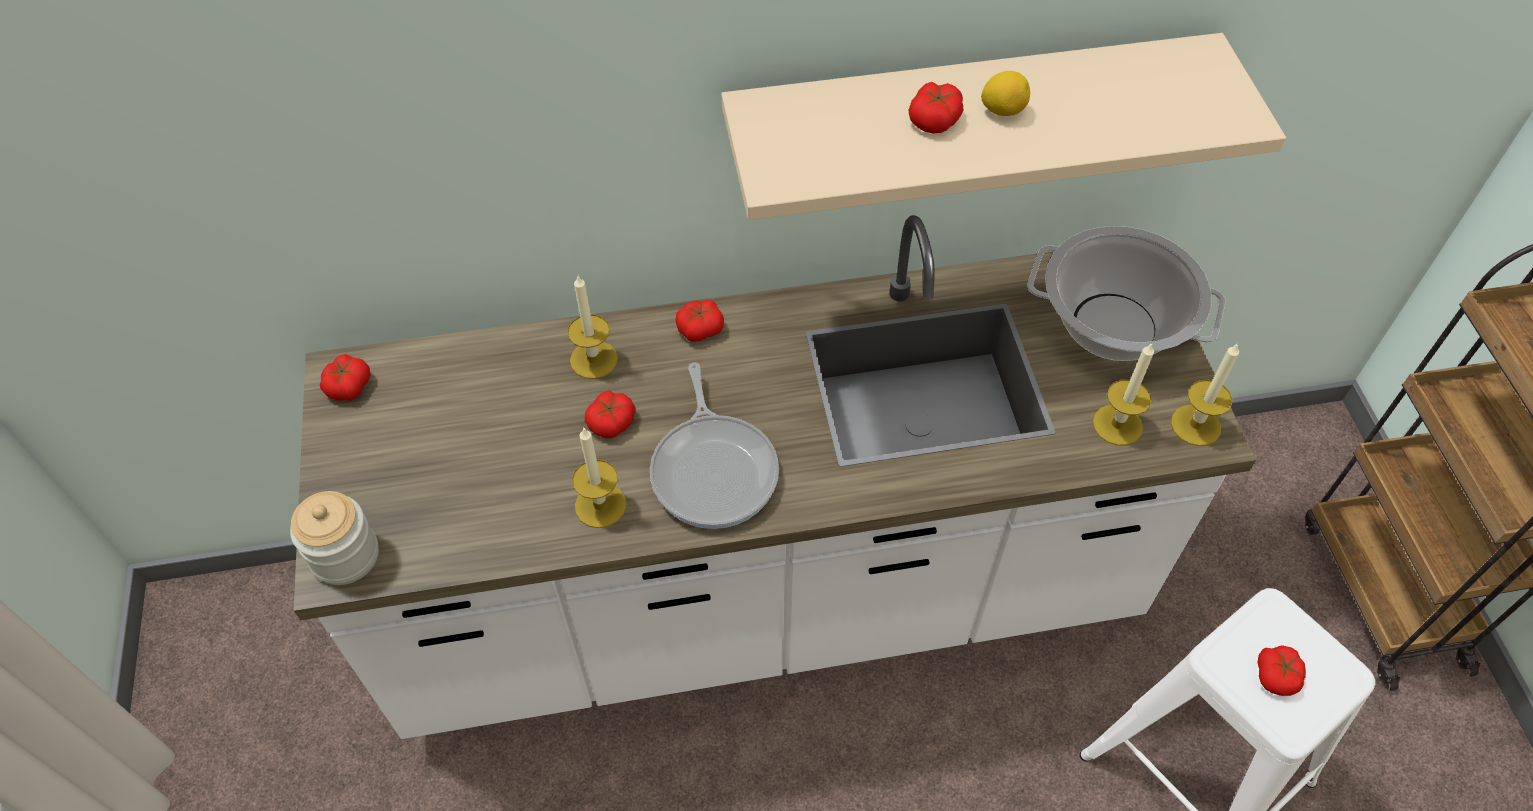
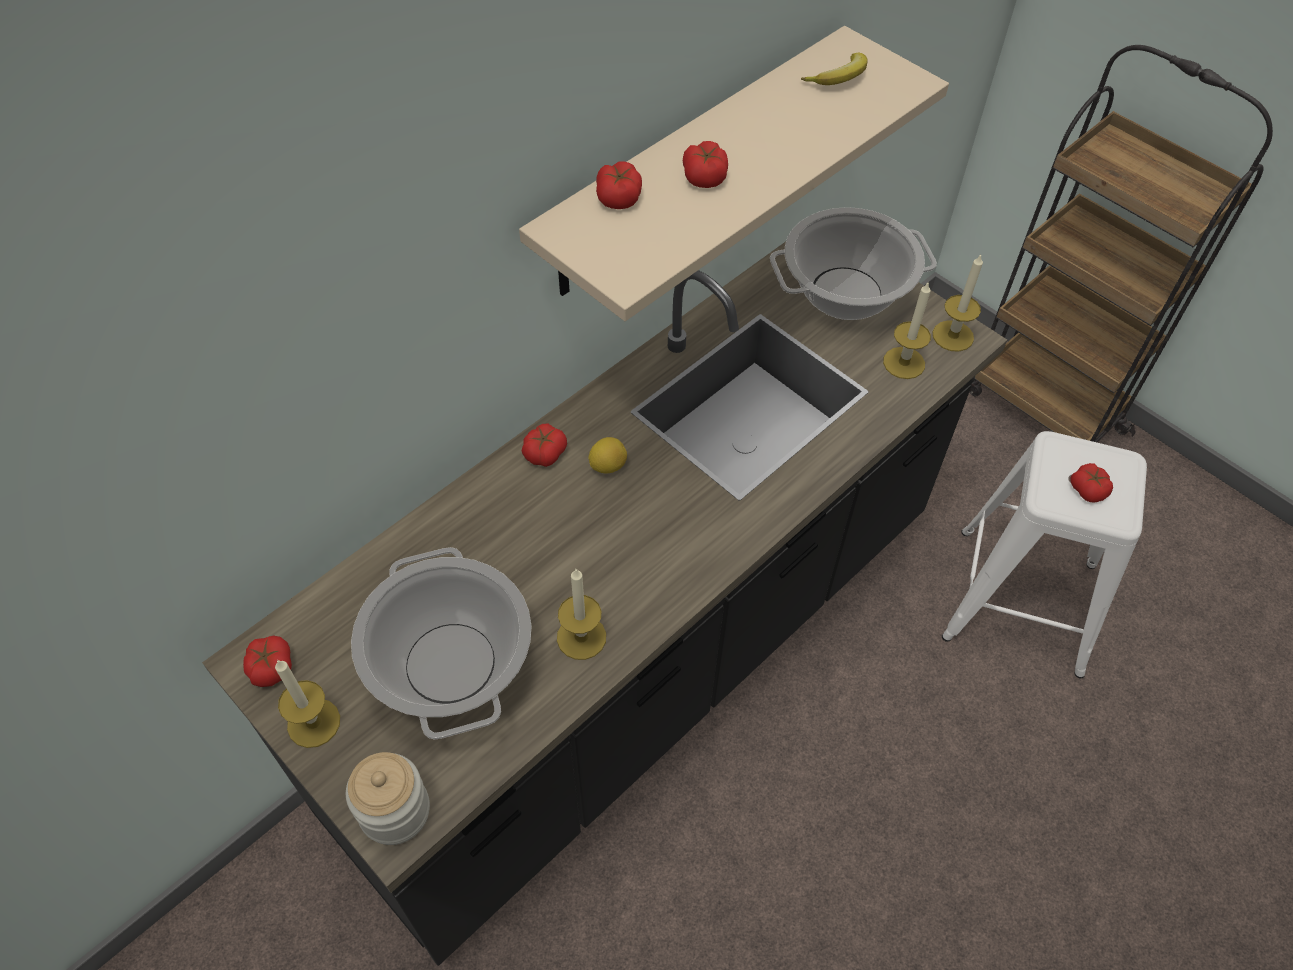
camera: 35 degrees left, 0 degrees up
(480, 465) = (451, 665): none -> cooking pot
(594, 359) = (477, 524): candle -> candle (313, 723)
(612, 422) = (535, 566): tomato -> tomato (619, 197)
(714, 470) = (648, 557): frying pan -> none
(766, 599) = (643, 664): white counter -> black counter
(1002, 110) = (747, 147): lemon -> lemon (608, 466)
(1165, 83) = (839, 78): none -> banana

